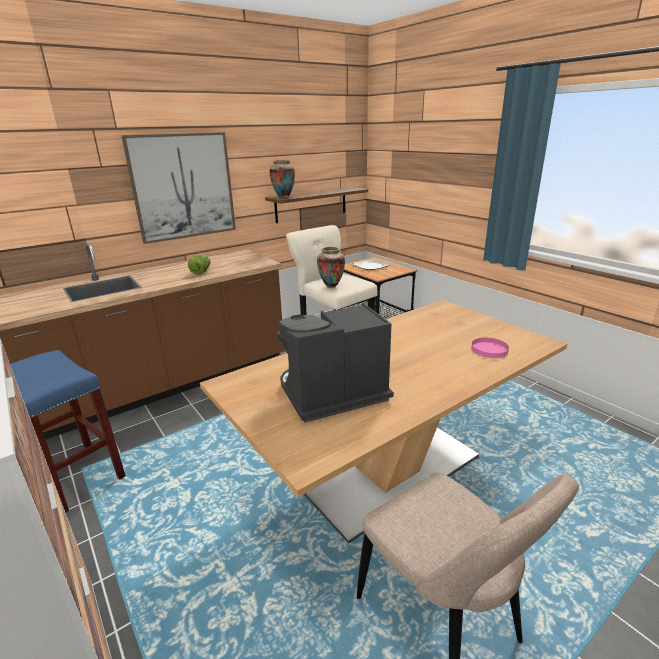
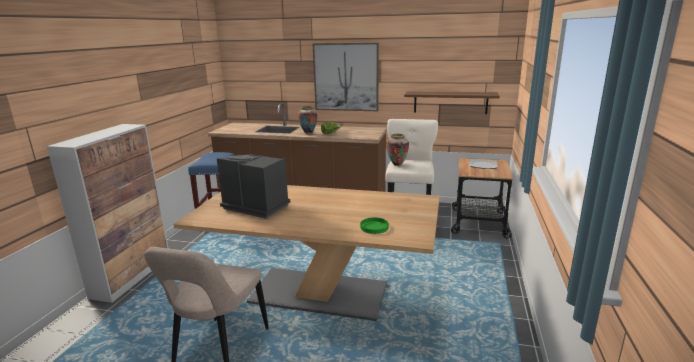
camera: 50 degrees right, 5 degrees down
(283, 198) = (412, 93): vase -> vase (308, 133)
(489, 349) = (374, 227): pink plate -> green plate

